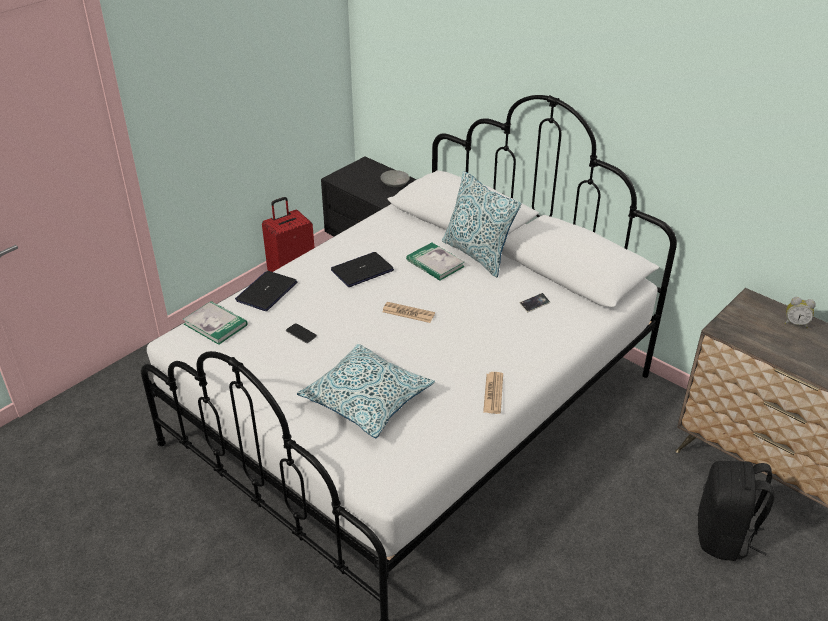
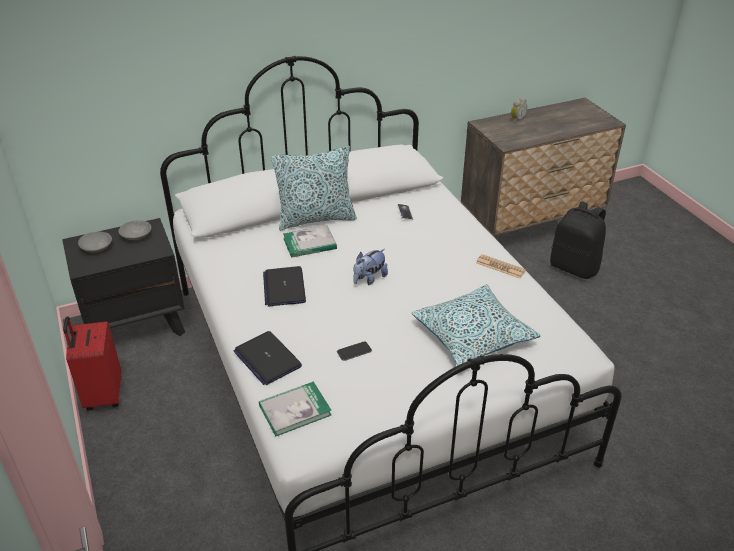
camera: 65 degrees left, 0 degrees up
(366, 173) = (97, 247): none -> grey bowl
(408, 313) = (369, 279): newspaper -> plush toy

